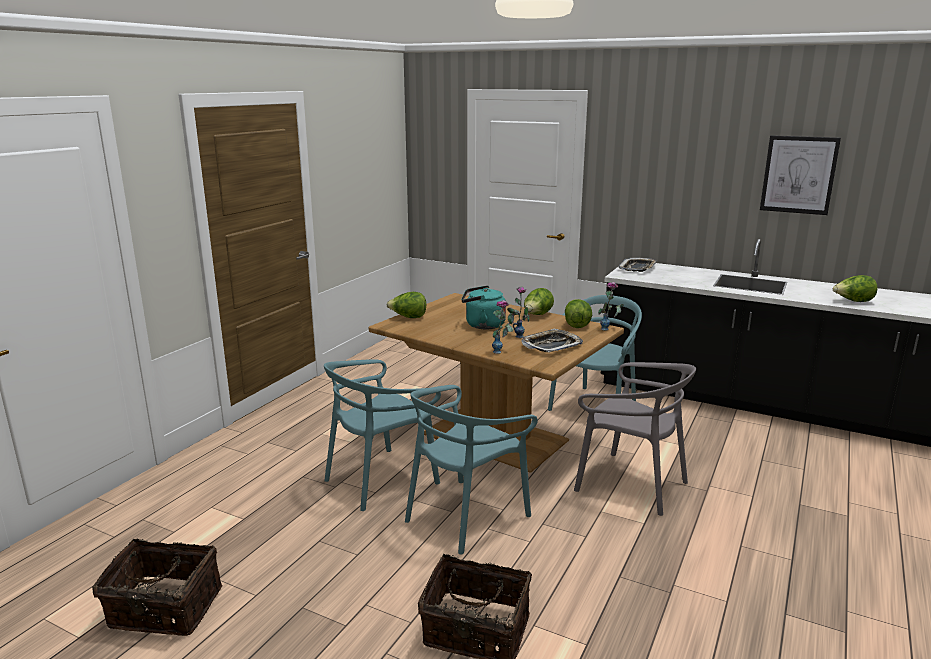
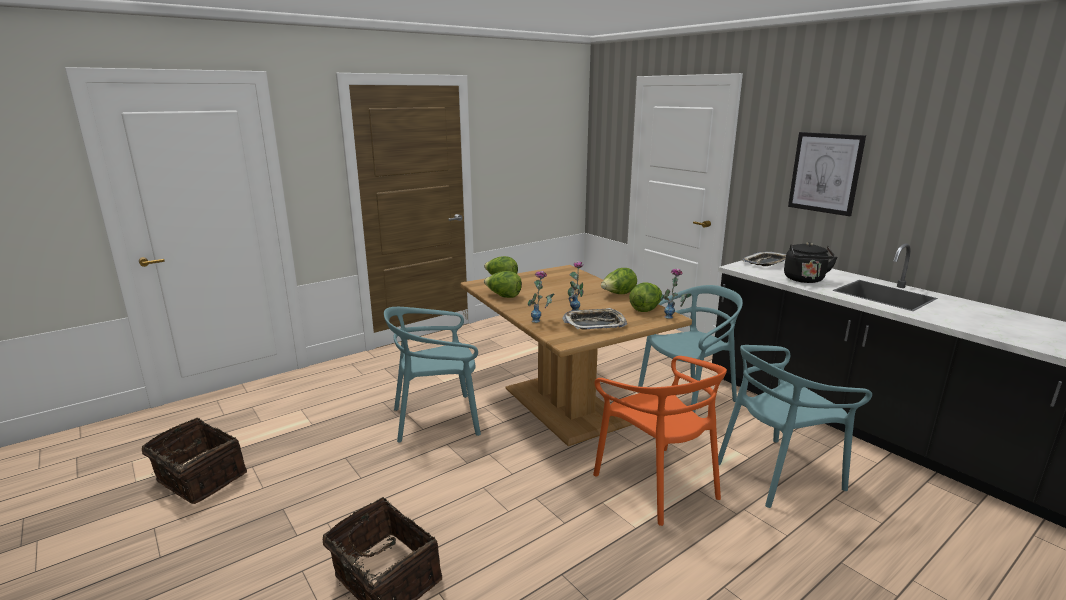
camera: 25 degrees right, 0 degrees up
(466, 516) = (475, 470): turquoise chair -> turquoise chair (777, 473)
(482, 325) = (555, 295): turquoise kettle -> none
(631, 484) = (657, 484): grey chair -> orange chair
(684, 280) = (805, 280): none -> black kettle
(798, 174) = (971, 170): picture -> picture (825, 173)
(853, 301) = (1005, 332): lettuce -> lettuce (503, 296)

